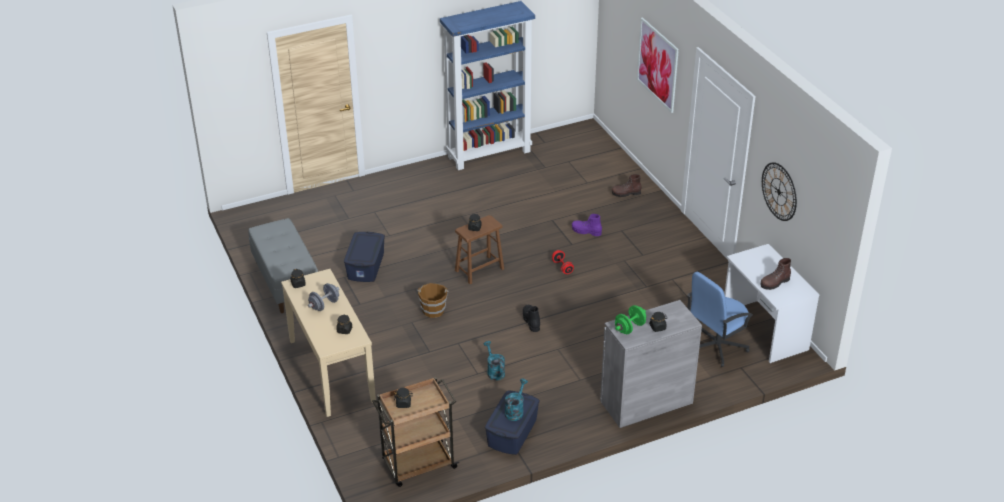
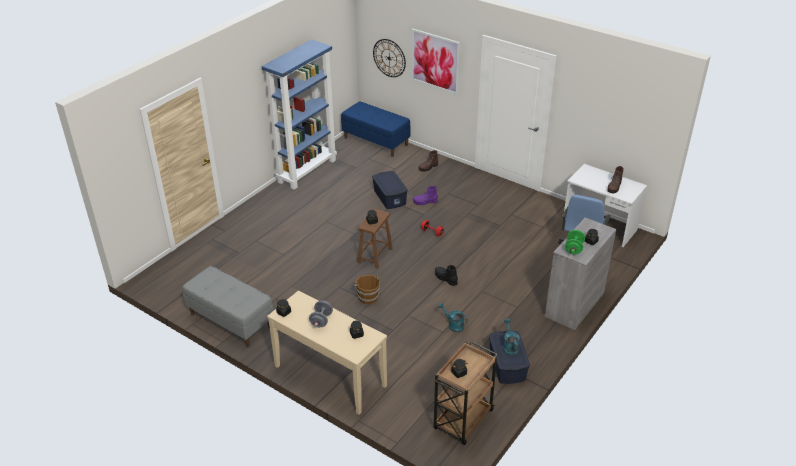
camera: 30 degrees left, 0 degrees up
(366, 266) = (286, 284): blue storage box -> blue storage box (390, 197)
(594, 144) = (376, 141): none -> blue bench
(779, 191) = (591, 121): wall clock -> wall clock (389, 58)

